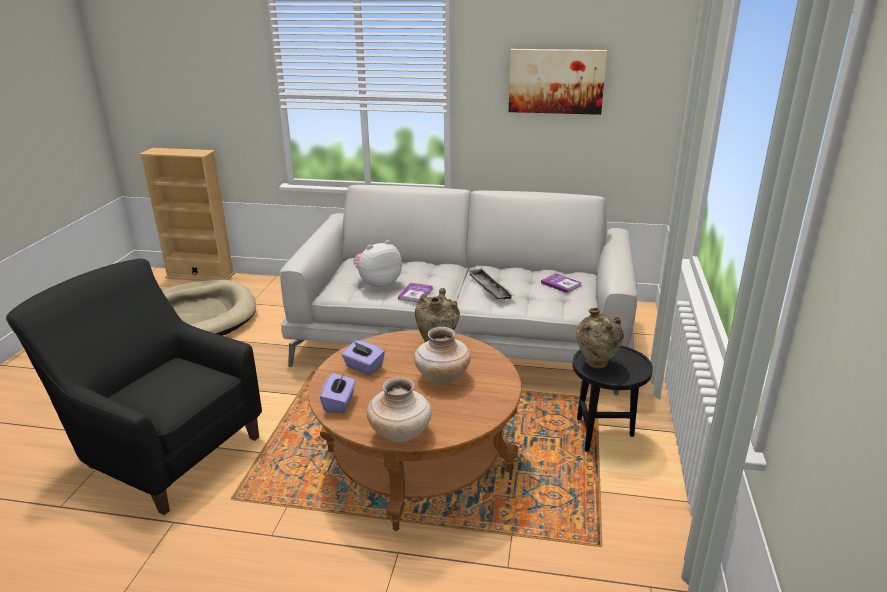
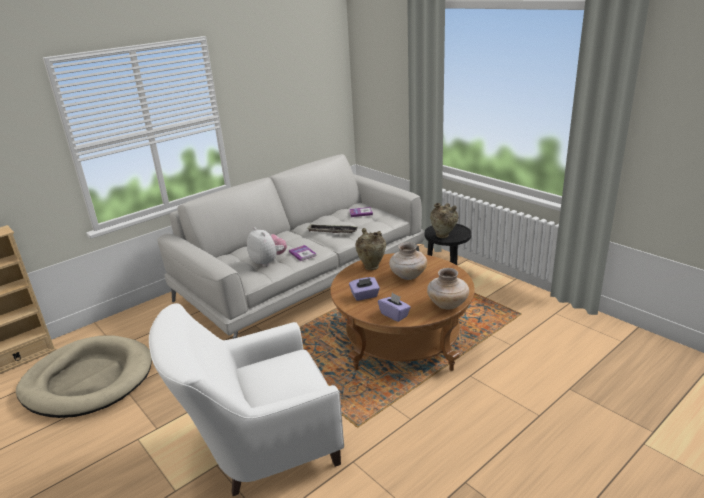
camera: 50 degrees left, 0 degrees up
(160, 450) = (260, 448): black armchair -> white armchair
(378, 284) = (268, 262): plush toy -> plush toy turned 135 degrees clockwise
(556, 81) = (283, 87): picture -> none

